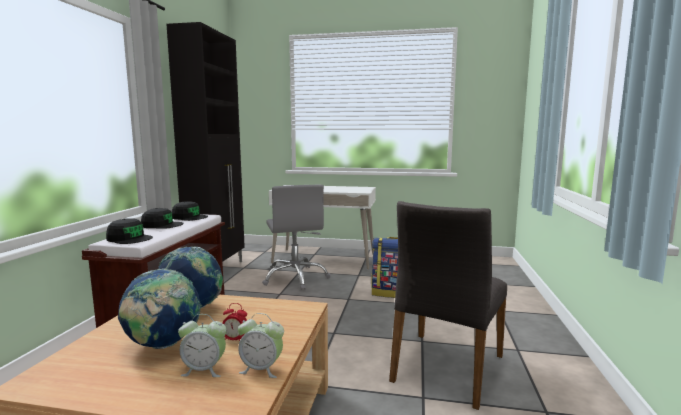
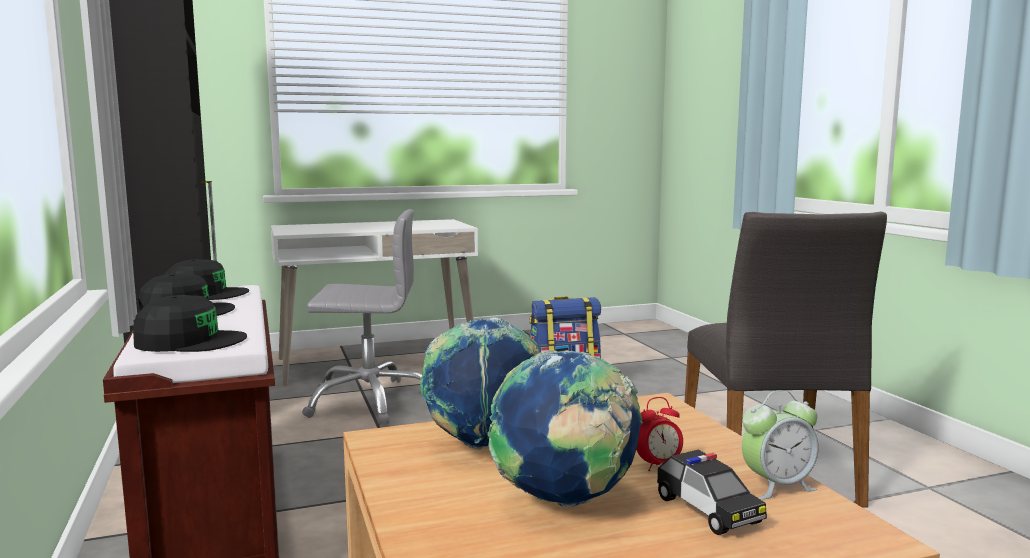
camera: 30 degrees left, 0 degrees up
(204, 370) = (707, 510): alarm clock -> toy car
(295, 278) = (370, 401): grey office chair -> grey office chair turned 45 degrees counterclockwise

